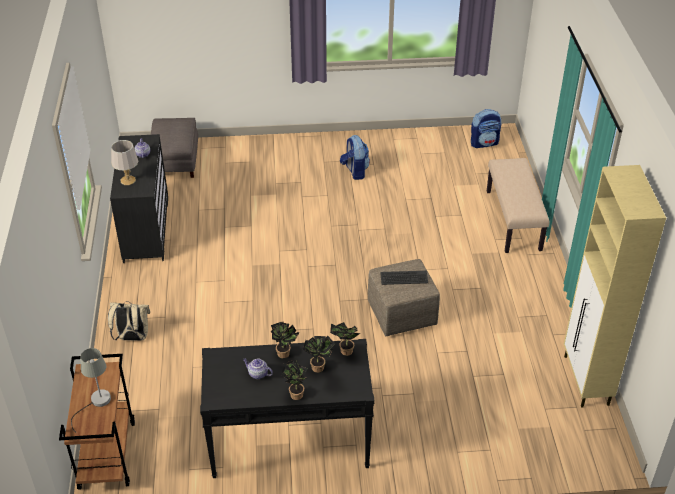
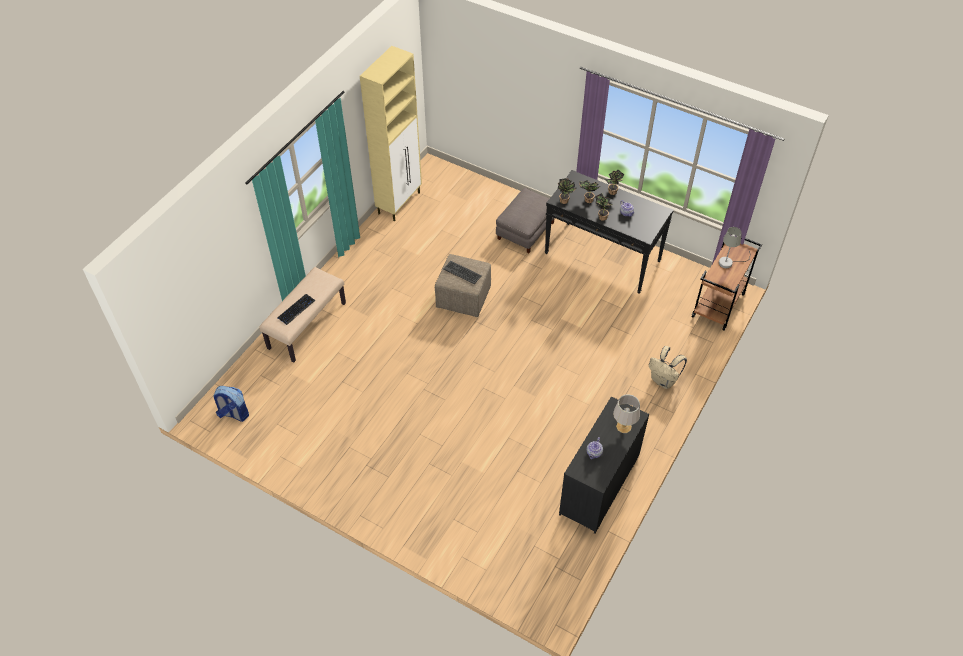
camera: 145 degrees left, 10 degrees up
(175, 161) = (523, 564): grey ottoman -> grey ottoman (525, 230)
(355, 171) = (373, 448): backpack -> none
(512, 177) = (296, 309): none -> keyboard

